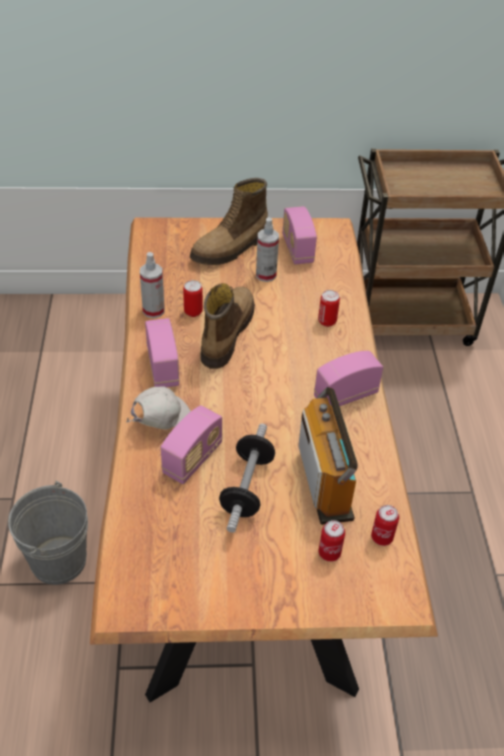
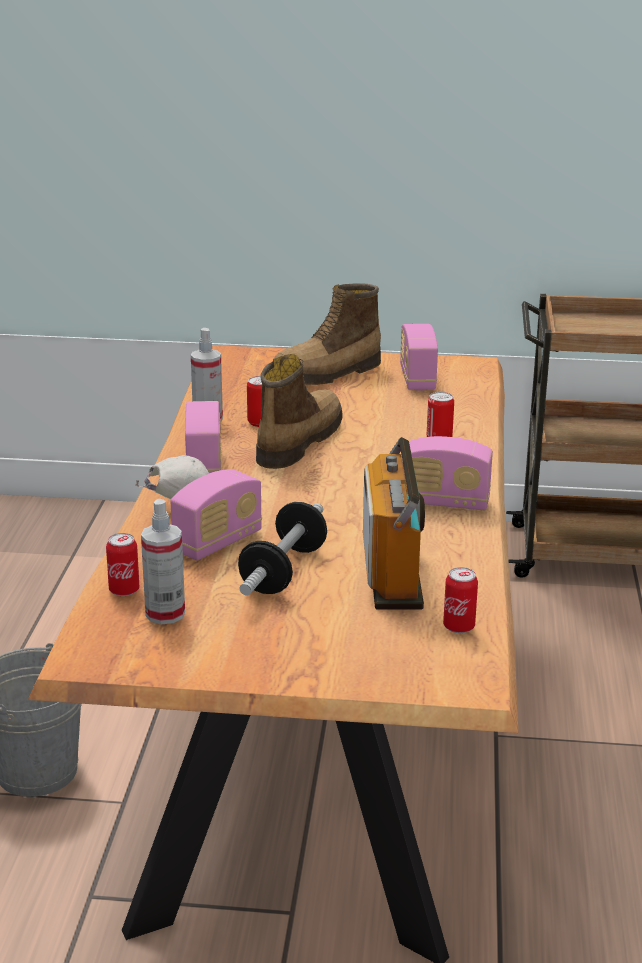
camera: 10 degrees right, 20 degrees down
(266, 275) = (367, 398): spray bottle -> spray bottle (165, 614)
(329, 553) = (380, 635): can -> can (124, 590)
(345, 395) = (445, 502): radio -> radio turned 150 degrees counterclockwise

